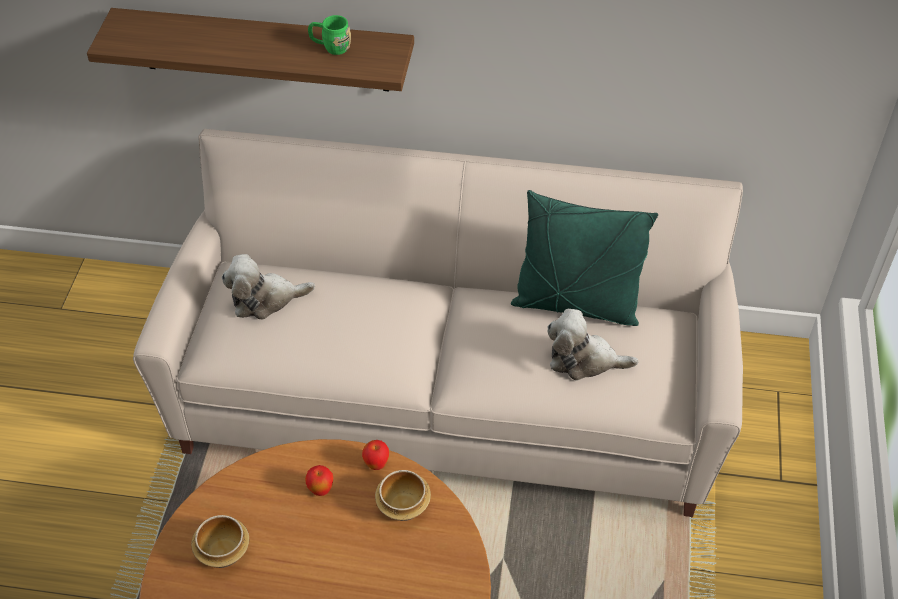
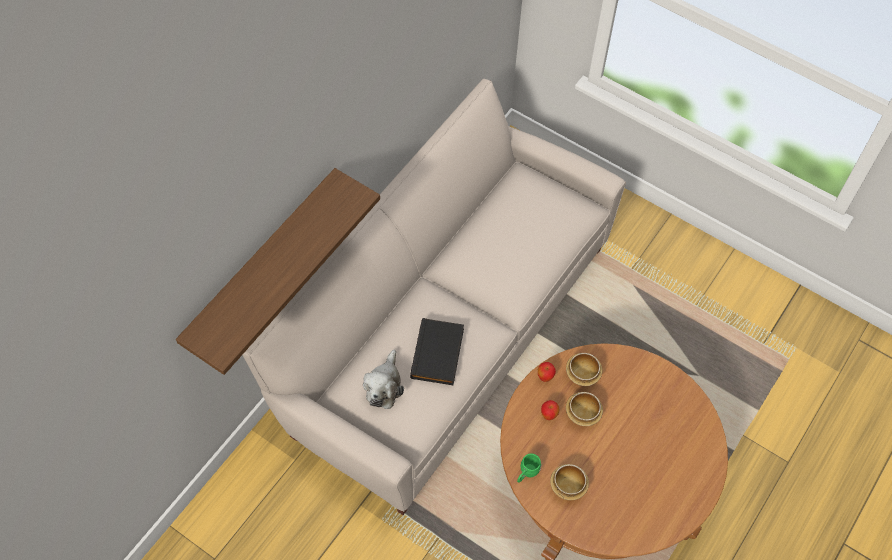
camera: 65 degrees left, 10 degrees up
(330, 47) = (317, 218): green mug -> green mug (526, 473)
(336, 332) = (439, 354): none -> black book
(343, 528) = (582, 413): none -> bowl
(576, 304) = (487, 214): green pillow -> none
(584, 360) = (535, 231): plush toy -> none

